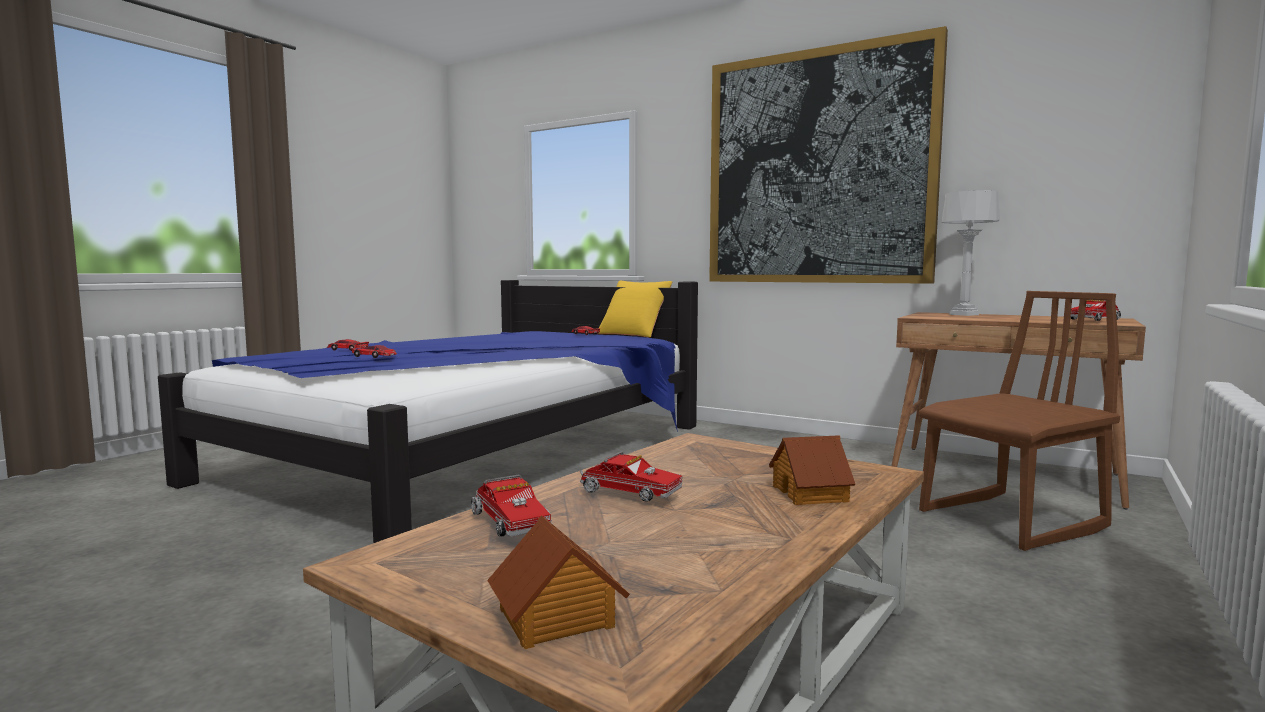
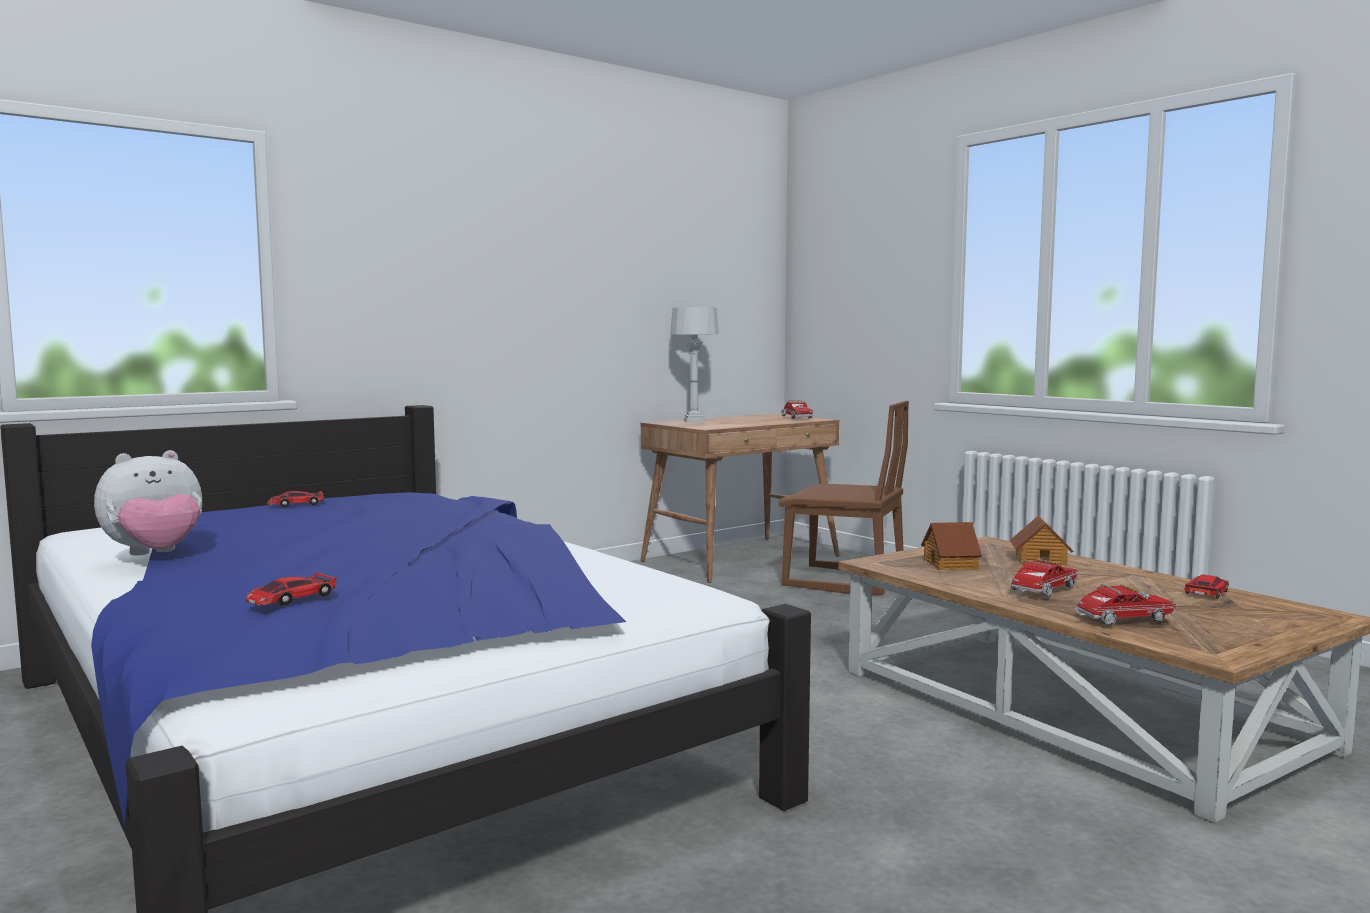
camera: 70 degrees left, 0 degrees up
(374, 356) = (452, 584): toy car -> toy car (1206, 592)
(447, 337) = (155, 554): none -> plush toy
(556, 618) = (1281, 621): toy house -> toy house (951, 564)
(634, 334) = (341, 493): yellow pillow -> none
(818, 168) = (535, 263): picture -> none
(1013, 521) = (843, 581): brown chair -> brown chair turned 120 degrees clockwise

